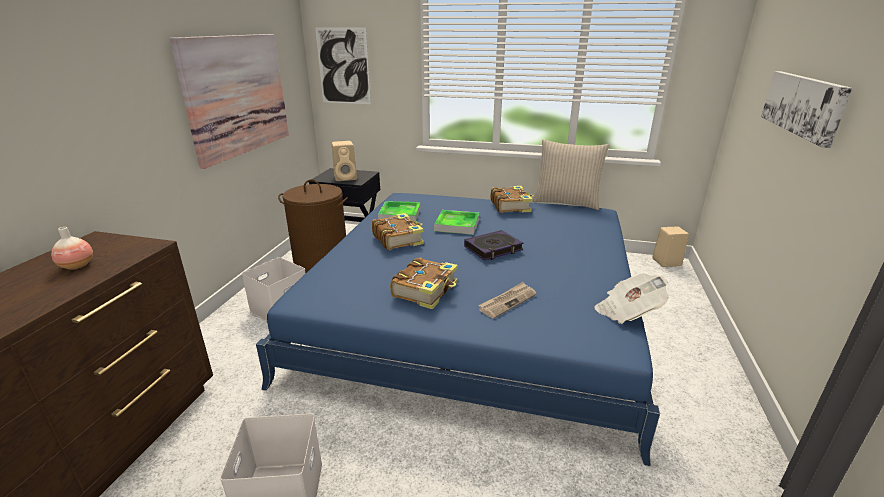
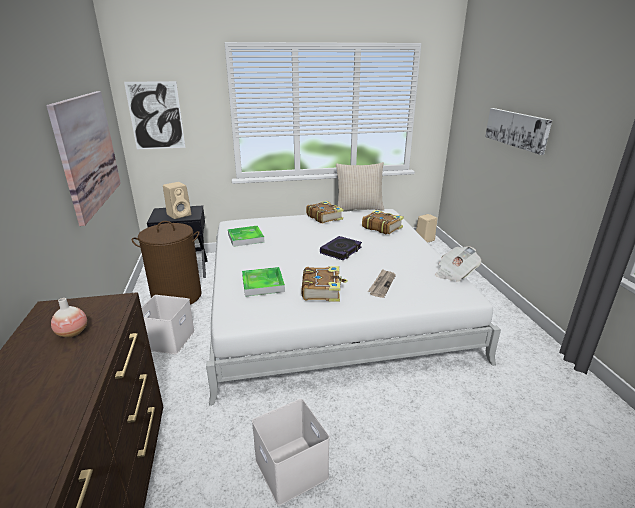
camera: 25 degrees left, 0 degrees up
(398, 239) = (264, 257): book -> book (381, 227)
(457, 225) = (299, 238): tray -> tray (263, 284)
(475, 311) = (328, 301): blue bed -> white bed

